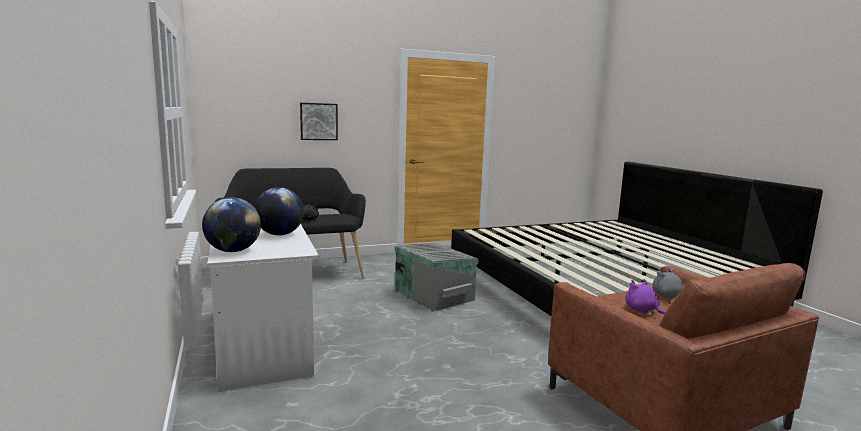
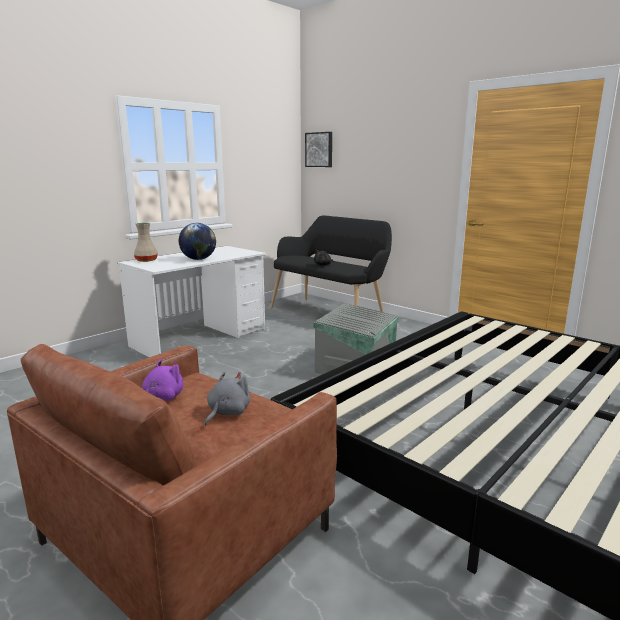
camera: 65 degrees right, 5 degrees up
(233, 251) = (147, 260): globe -> beige vase
(318, 121) = (382, 174): picture -> picture (319, 149)

